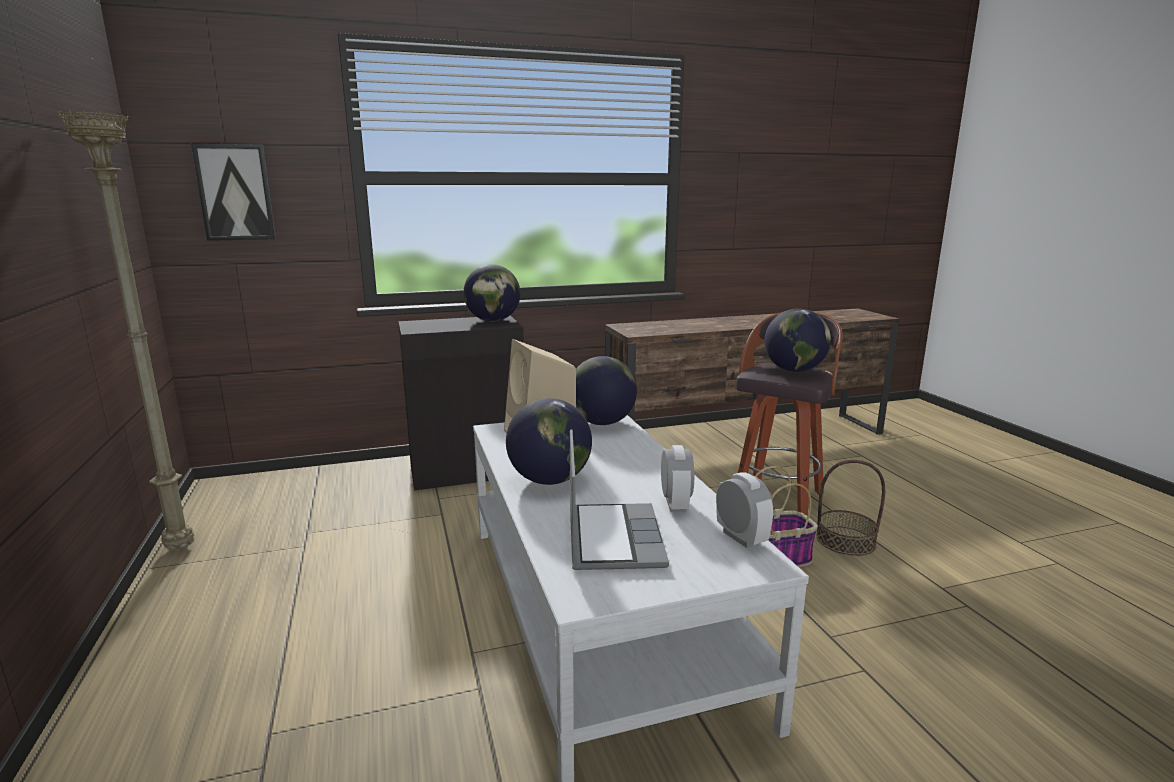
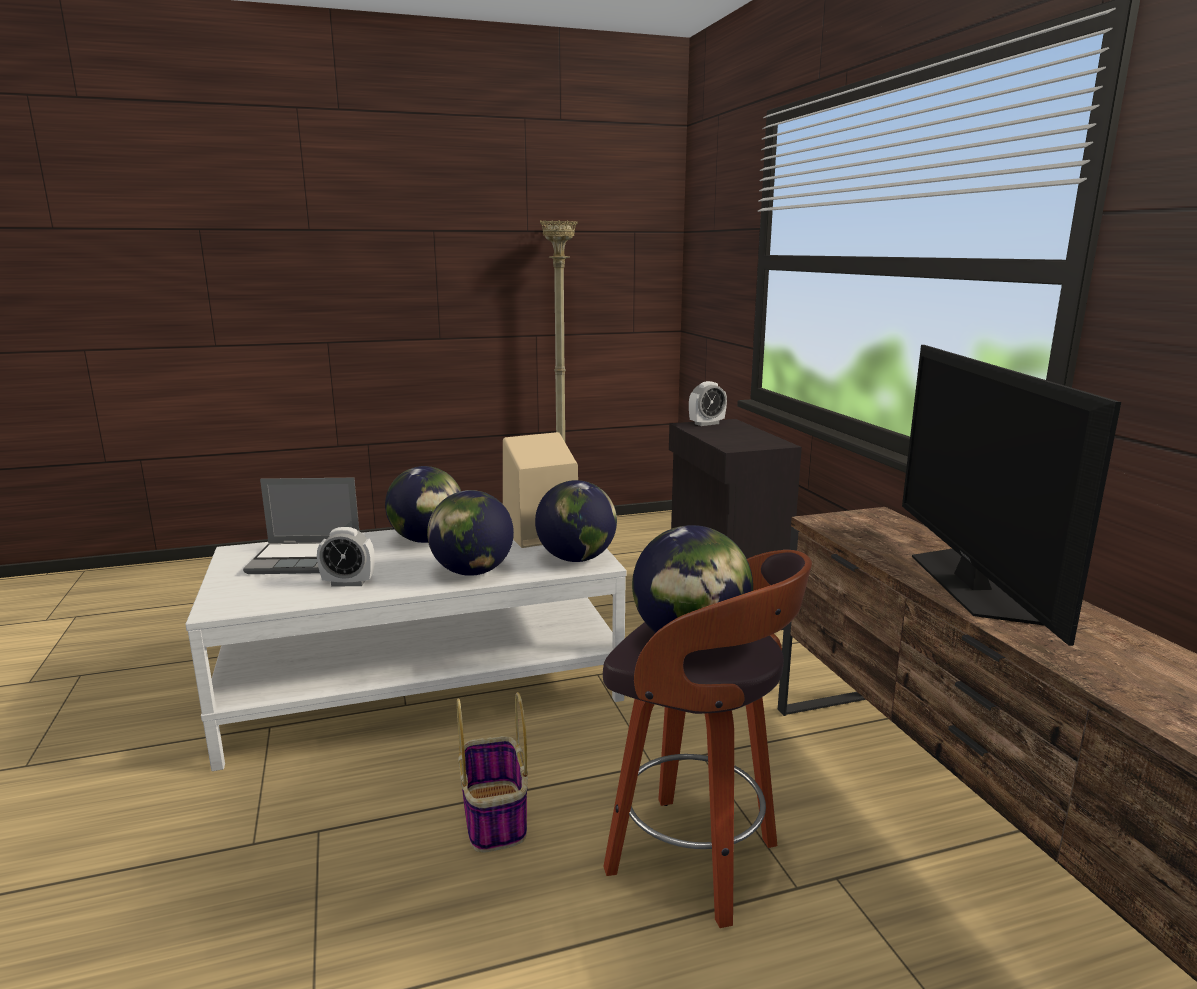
camera: 90 degrees right, 0 degrees up
(235, 192) = (710, 274): picture -> none
(493, 321) = (755, 442): globe -> globe (472, 572)
(722, 323) = (971, 584): none -> television
(741, 537) = (266, 603): alarm clock -> alarm clock (706, 424)
(845, 541) = (536, 912): basket -> none

